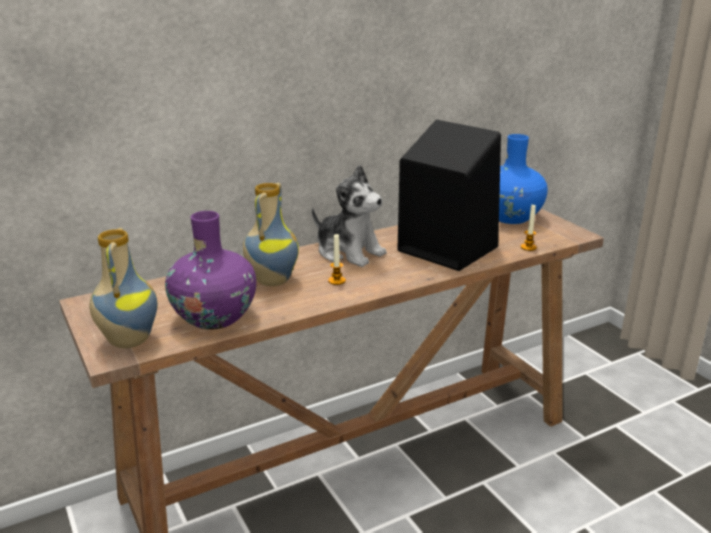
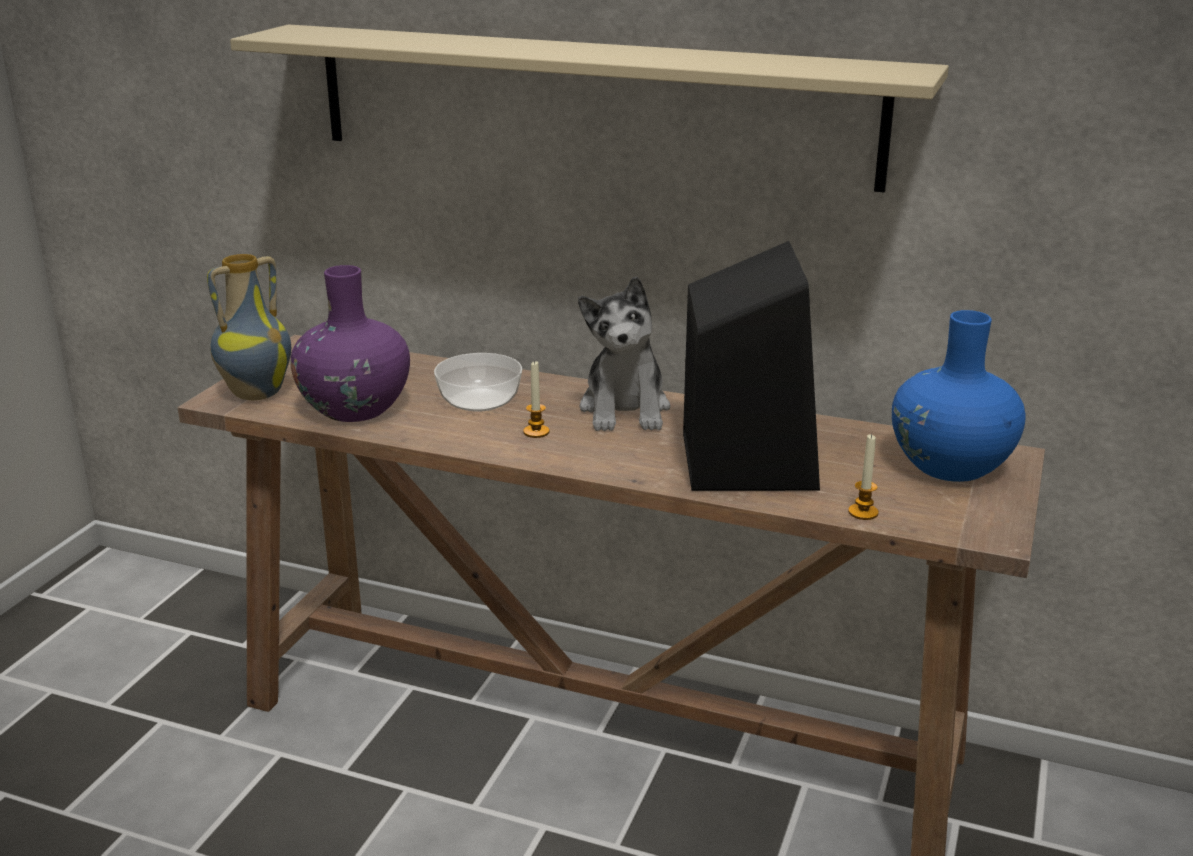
camera: 50 degrees right, 0 degrees up
(271, 280) = (480, 400): vase -> bowl
(282, 65) = (589, 104): none -> beige shelf

